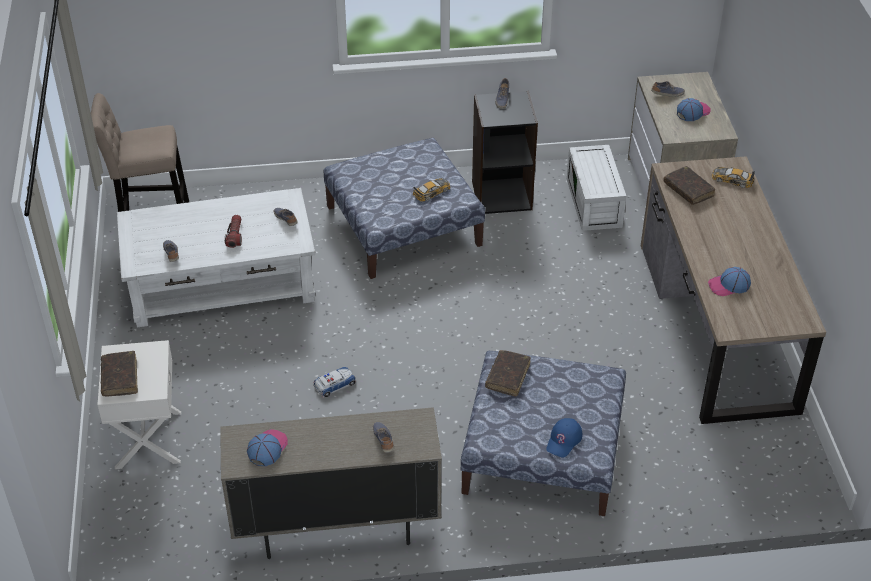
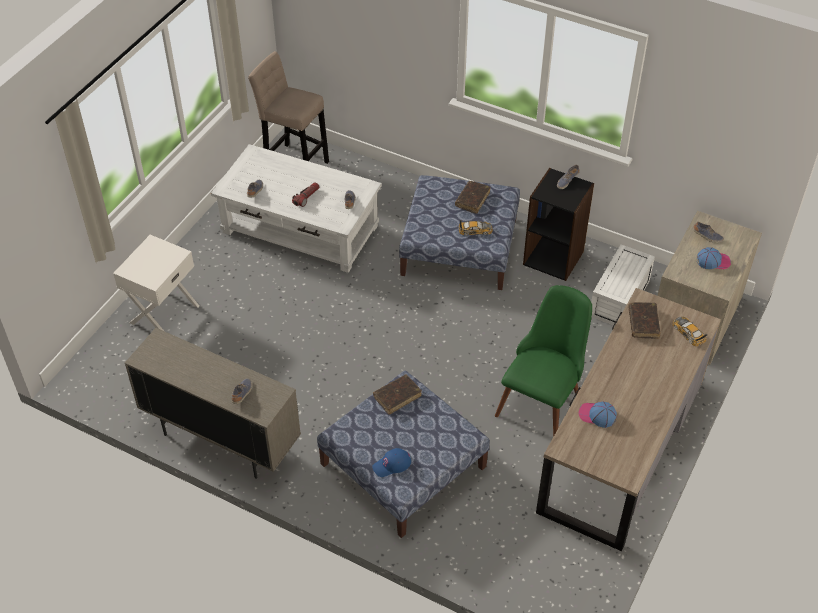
camera: 35 degrees right, 5 degrees up
(119, 378) = (140, 262): brown book -> brown book (472, 200)
(267, 448) = (168, 358): cap -> none
(334, 384) = (309, 340): toy car -> none
(611, 322) = (543, 398): none -> green chair

